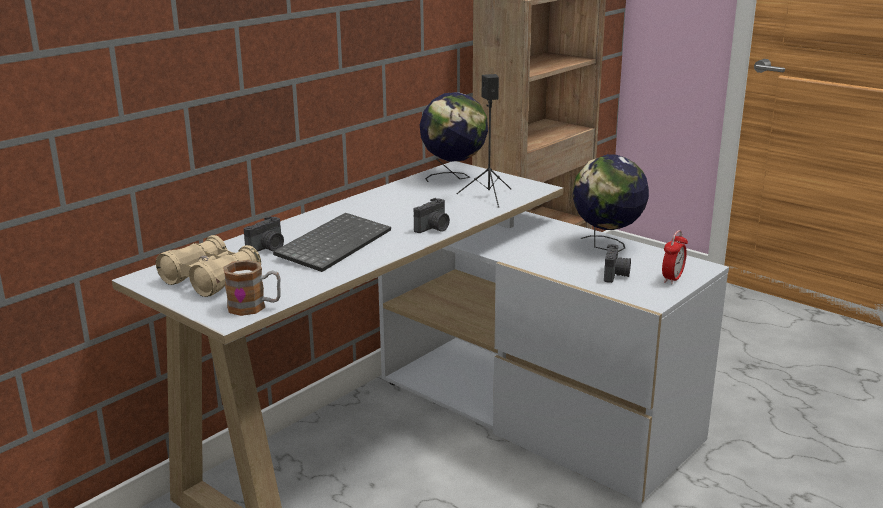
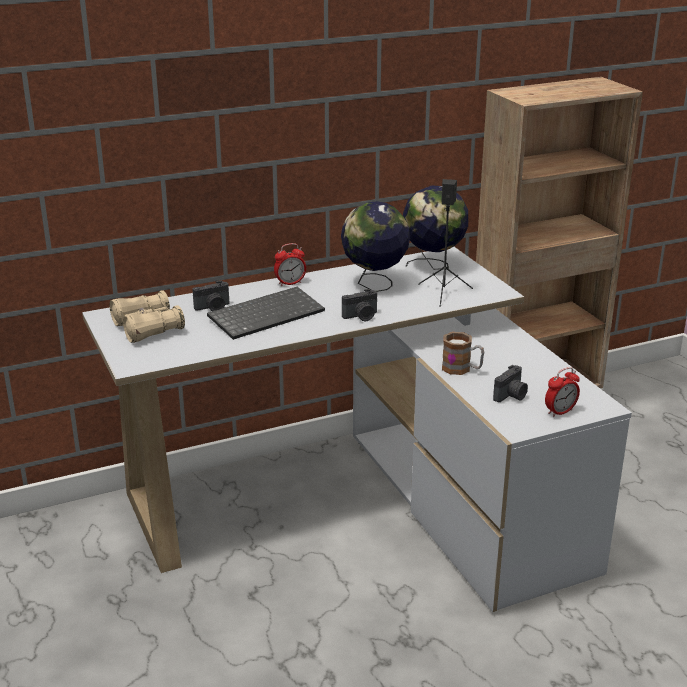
camera: 25 degrees right, 5 degrees up
(254, 307) = (156, 360): mug -> mug (462, 369)
(328, 213) = (290, 283): none -> alarm clock
(606, 246) = (534, 364): globe -> globe (374, 285)

